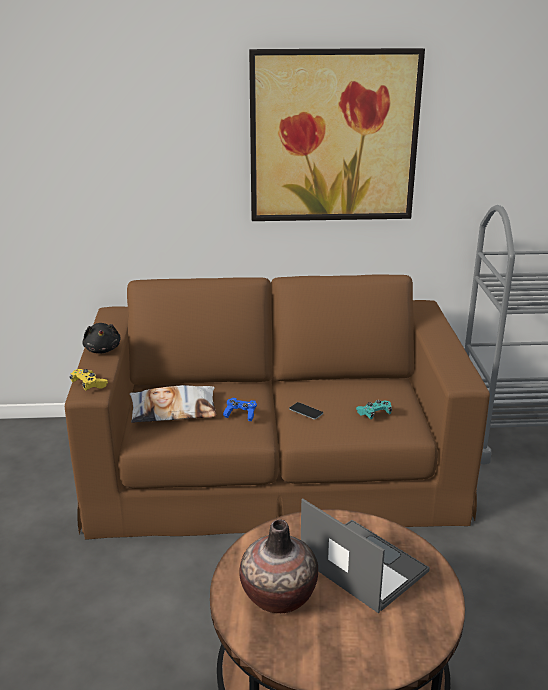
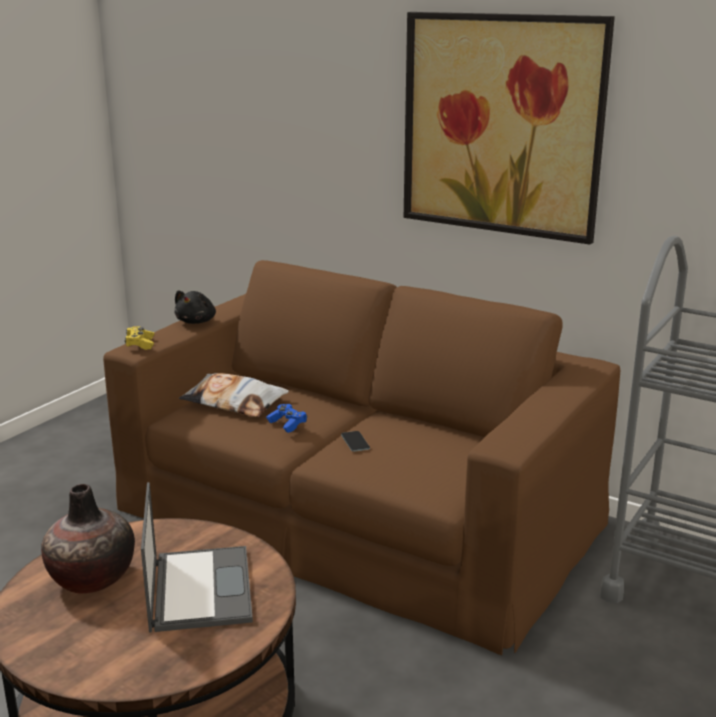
camera: 35 degrees right, 5 degrees down
(374, 414) = (422, 466): turquoise game controller -> none

